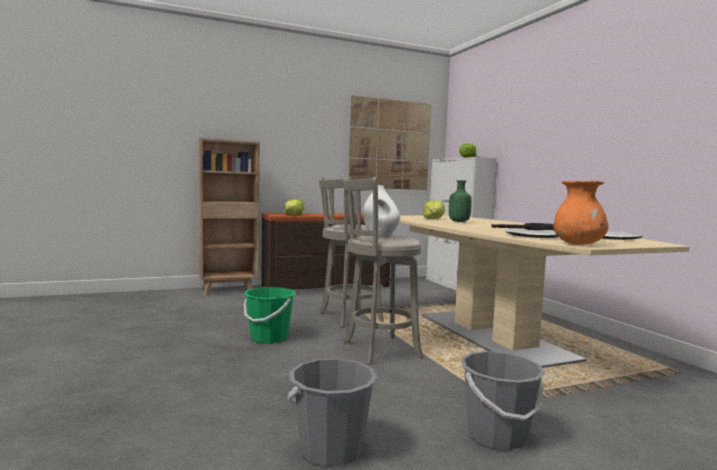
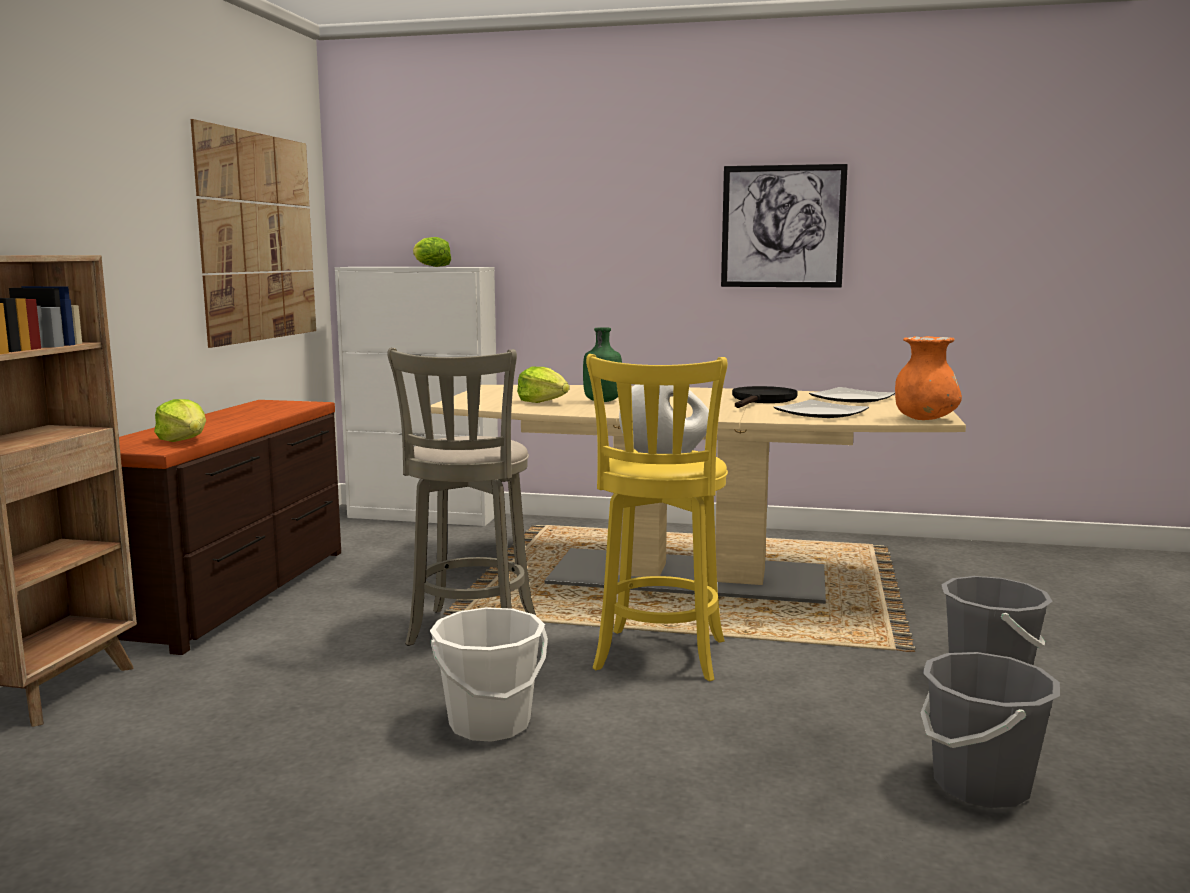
camera: 55 degrees left, 5 degrees up
(269, 338) = (490, 724): green bucket -> white bucket
(377, 350) = (659, 658): grey stool -> yellow stool
(641, 121) = (782, 226): none -> picture

